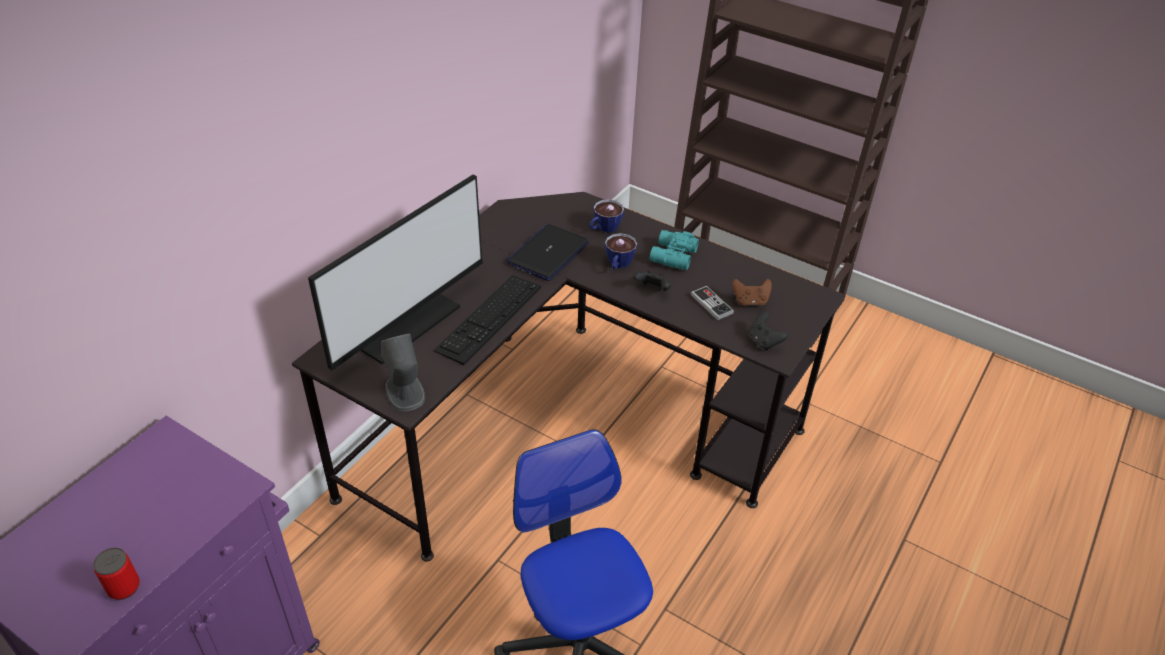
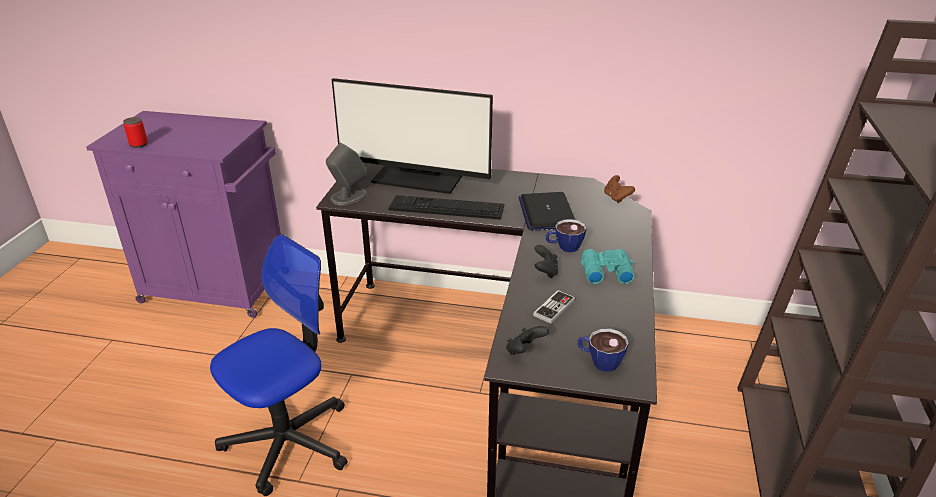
camera: 70 degrees right, 10 degrees down
(548, 253) = (546, 213): laptop -> laptop turned 105 degrees counterclockwise
(604, 229) = (607, 230): cup -> cup (599, 361)
(750, 301) = (580, 331): brown game controller -> brown game controller (616, 198)

